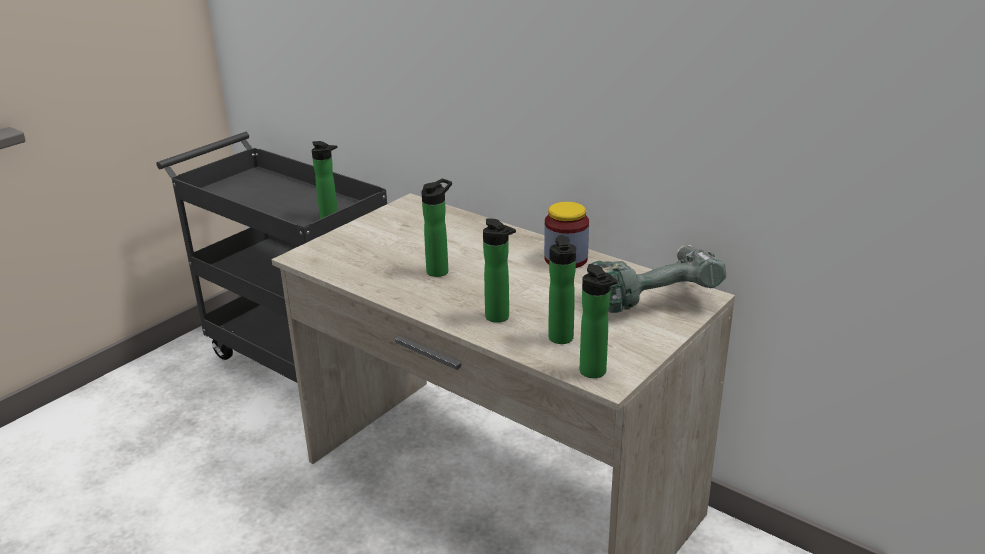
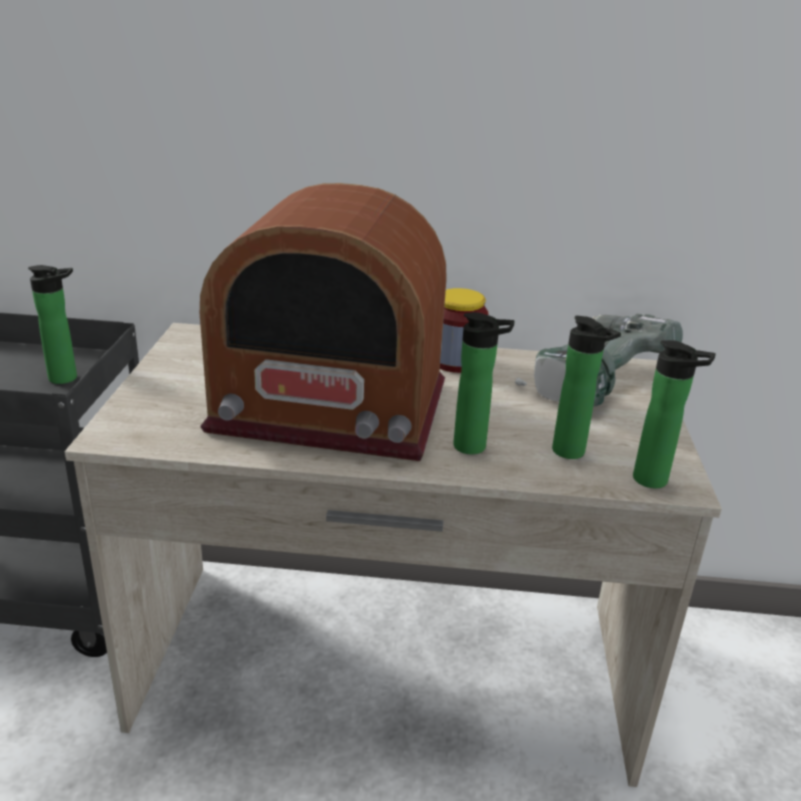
camera: 35 degrees left, 0 degrees up
(440, 270) = (330, 408): bottle -> radio

